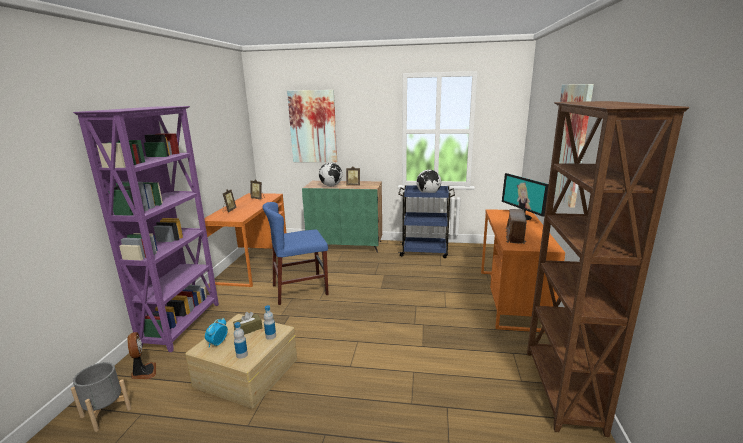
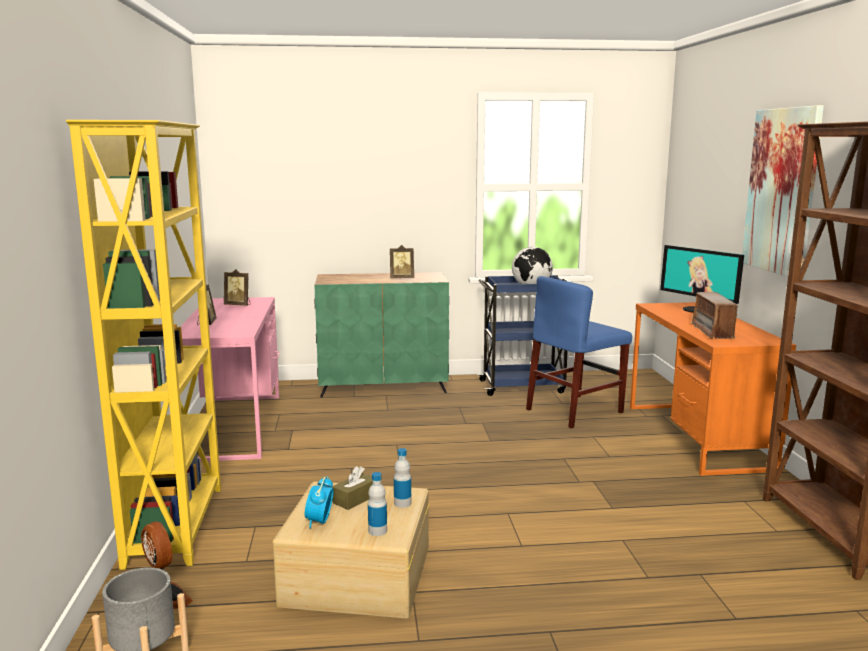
camera: 15 degrees left, 5 degrees down
(183, 324) = (177, 524): purple bookcase -> yellow bookcase
(253, 264) = (235, 425): orange desk -> pink desk
(300, 290) = (354, 455): blue chair -> blue chair (574, 411)
(313, 127) = (321, 179): picture -> none
(331, 186) = (363, 280): globe -> none

